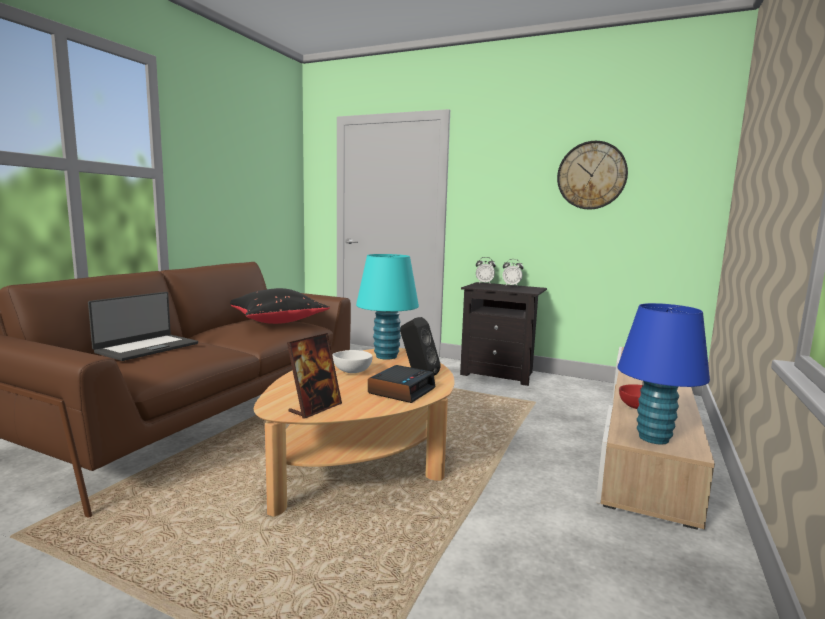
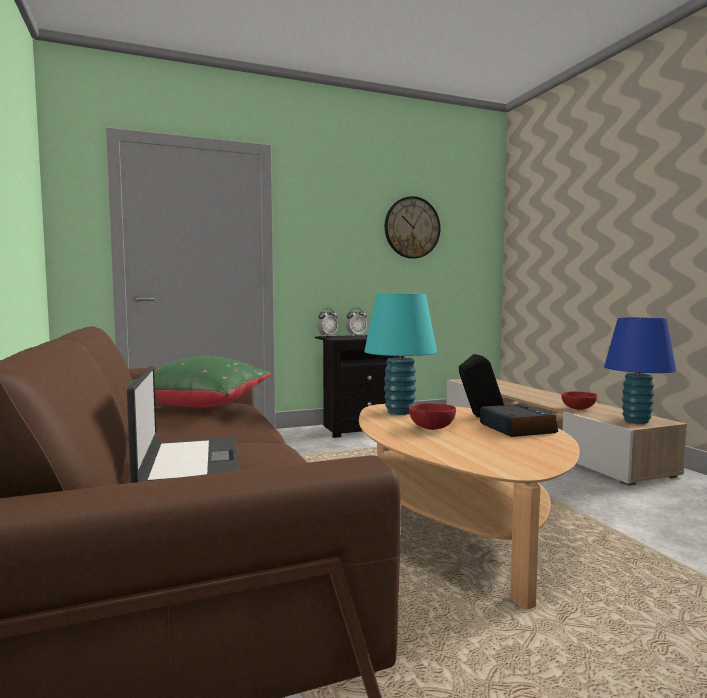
camera: 45 degrees left, 5 degrees down
(276, 321) = (201, 405): black pillow -> green pillow
(315, 408) = (532, 458): picture frame -> none
(351, 372) = (430, 429): white bowl -> red bowl

